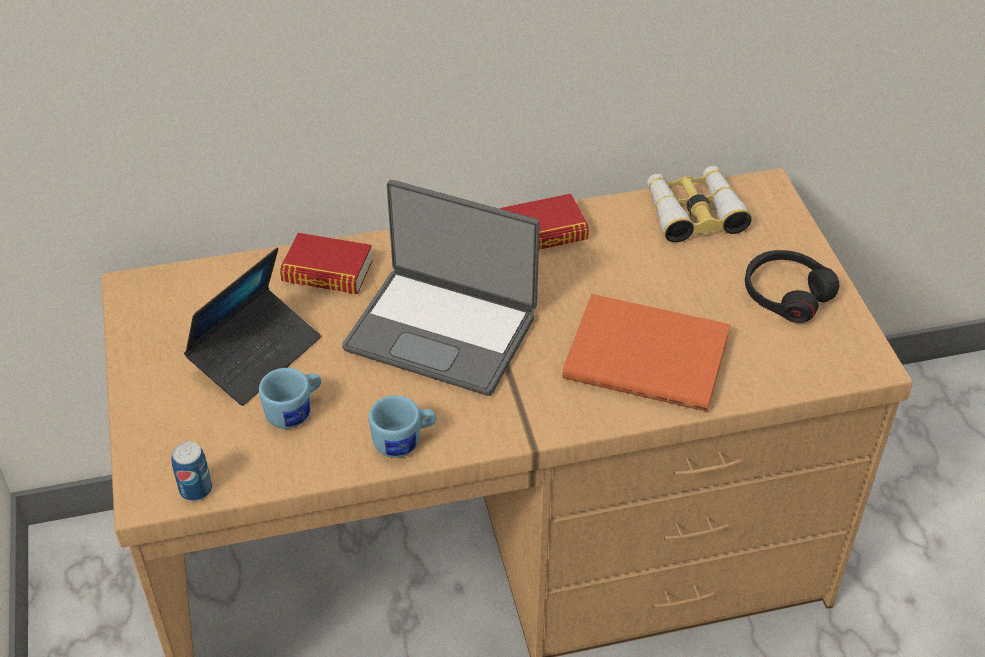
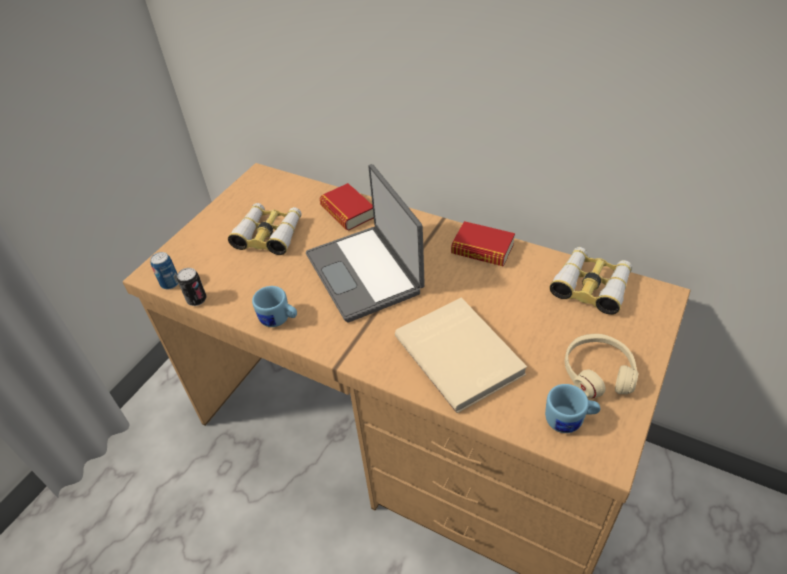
camera: 45 degrees right, 0 degrees up
(256, 354) = (269, 234): laptop -> binoculars
(263, 485) = (197, 299): none -> can
(295, 412) = (252, 272): blue mug -> blue mug (569, 420)
(647, 355) = (460, 354): orange book -> beige book
(786, 294) = (598, 372): black headphones -> beige headphones

